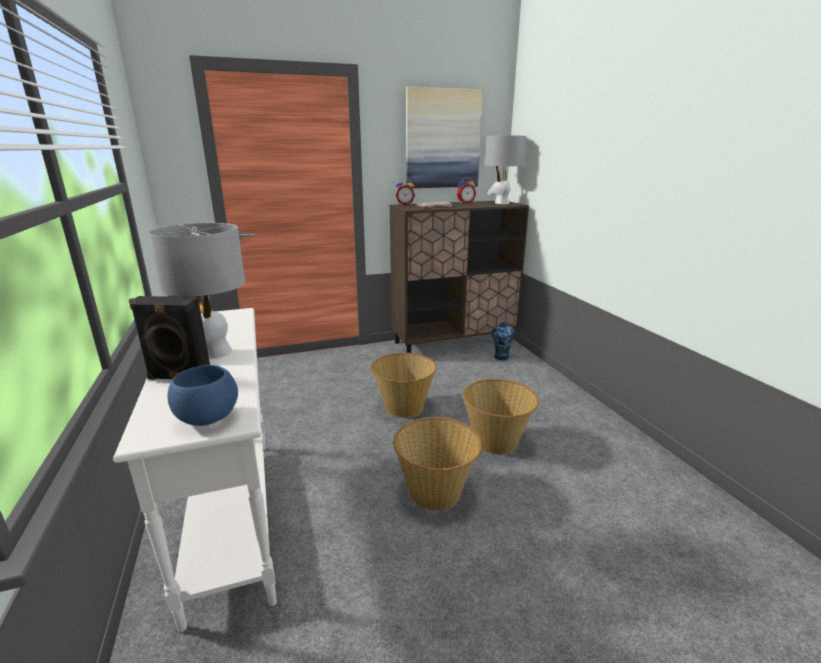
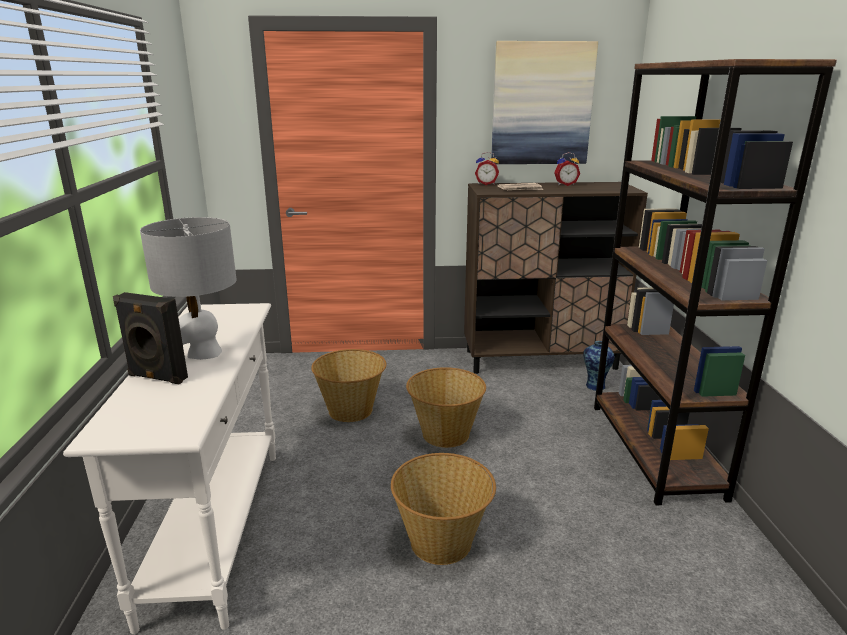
camera: 15 degrees right, 0 degrees up
(209, 418) = (160, 425): blue bowl -> none
(496, 441) = (541, 494): basket -> basket (351, 410)
(501, 203) = (613, 187): grey table lamp -> none
(562, 396) = (654, 449): none -> brown bookcase

